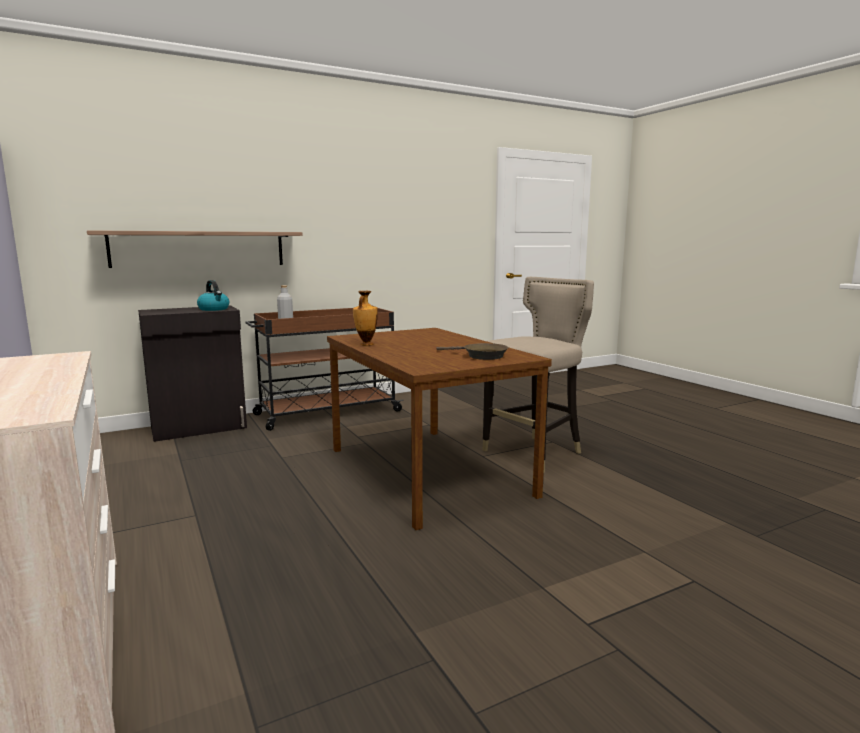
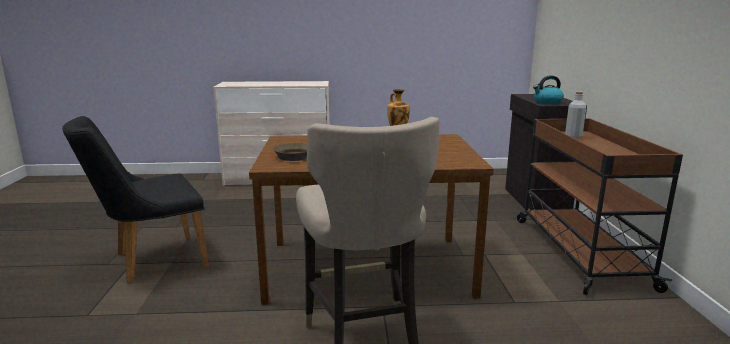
camera: 115 degrees right, 5 degrees up
(199, 249) = (588, 46): shelf -> none
(561, 607) = (151, 261): none -> black chair

